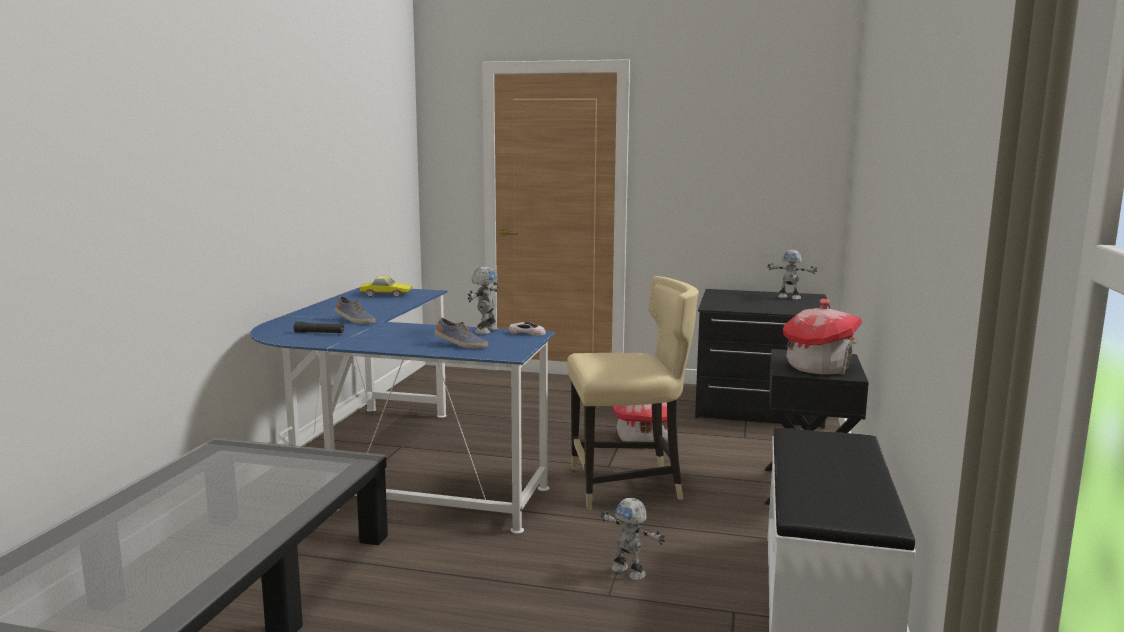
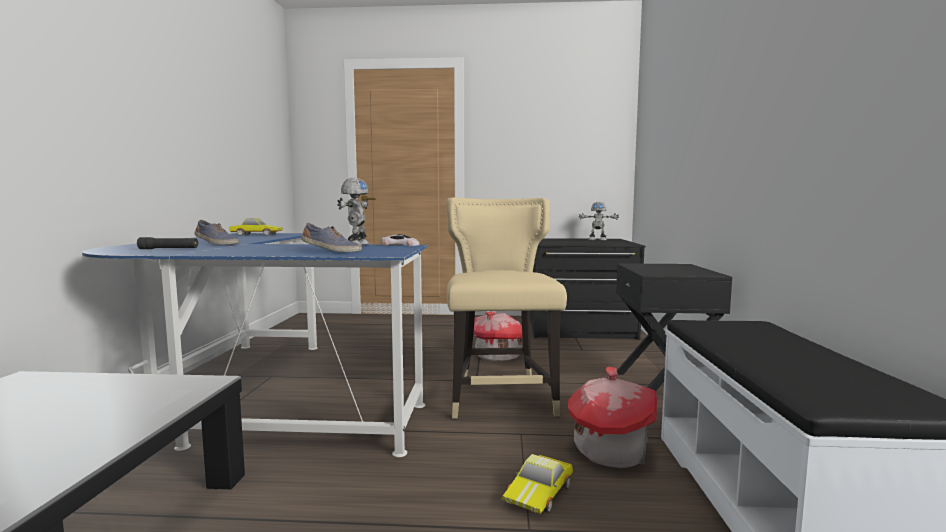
camera: 10 degrees left, 5 degrees down
(628, 485) = (501, 396): beige chair -> beige chair turned 75 degrees counterclockwise
(629, 571) = (540, 493): toy robot -> toy car
(819, 367) = (675, 270): toy house -> toy house (611, 450)

